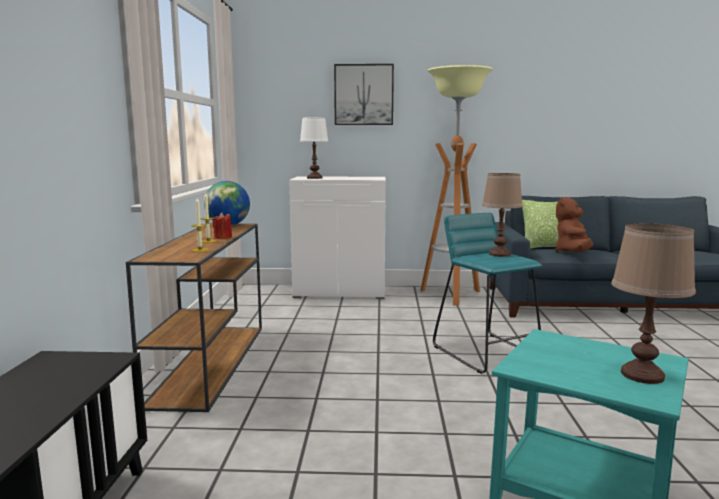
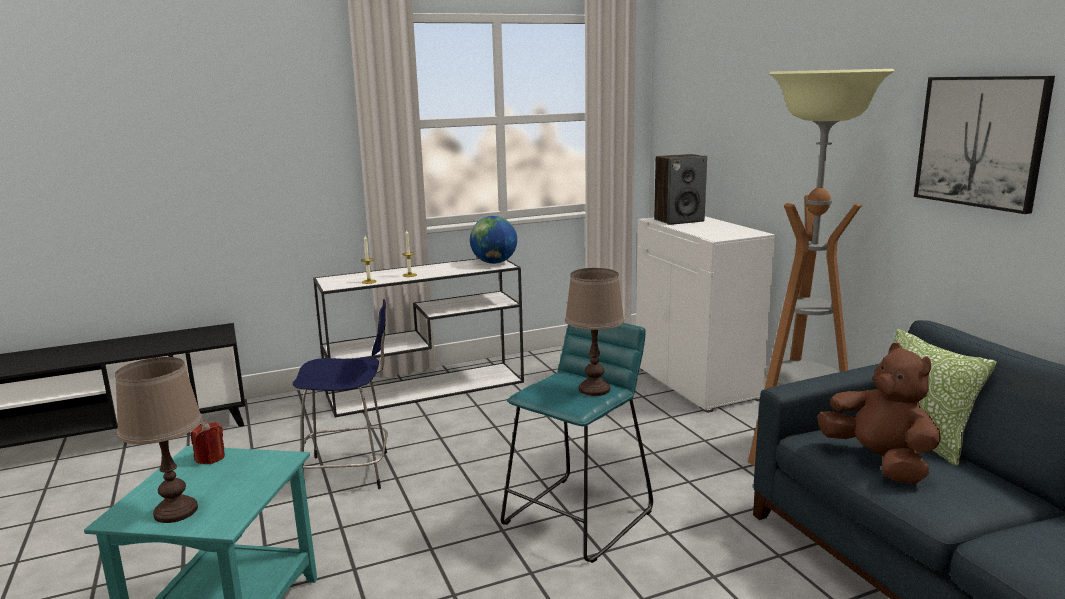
camera: 65 degrees right, 5 degrees up
(211, 362) = (428, 388): brown console table -> white console table
(223, 237) = (430, 274): red candle -> red candle (210, 458)
(314, 178) = (679, 220): white table lamp -> speaker
(345, 417) = (350, 472): none -> blue stool
(364, 95) = (765, 104): picture -> picture (980, 141)
(573, 253) = (878, 462): brown plush toy -> brown plush toy turned 60 degrees clockwise

